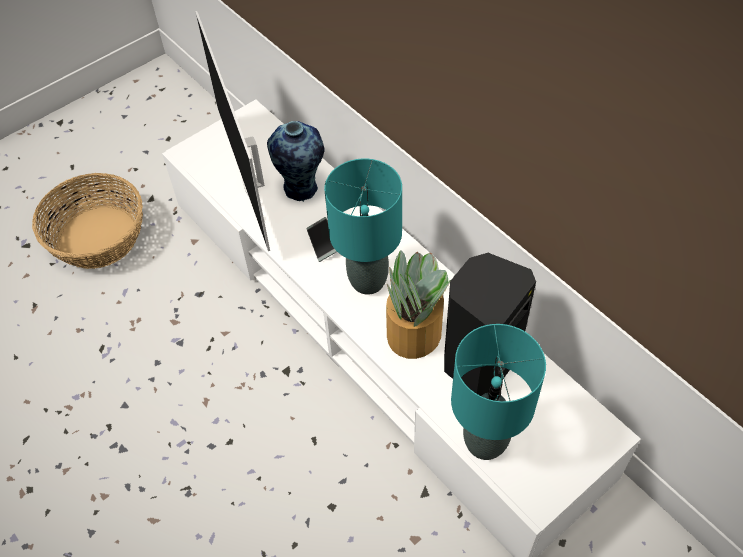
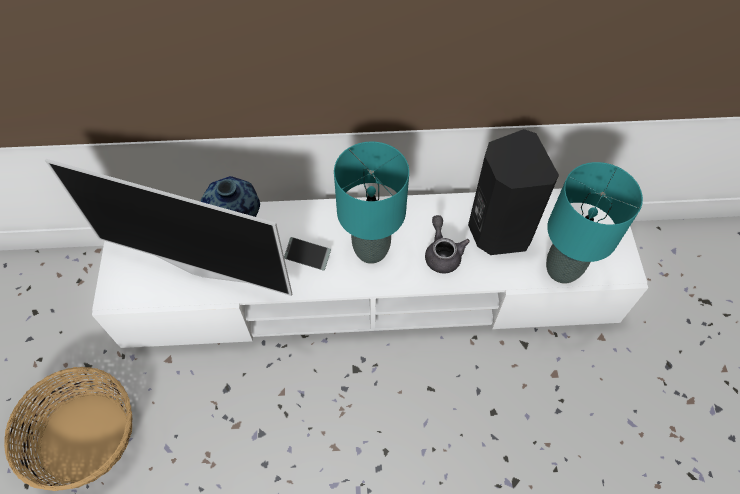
camera: 55 degrees left, 5 degrees up
(413, 334) = (442, 253): potted plant -> grey teapot

